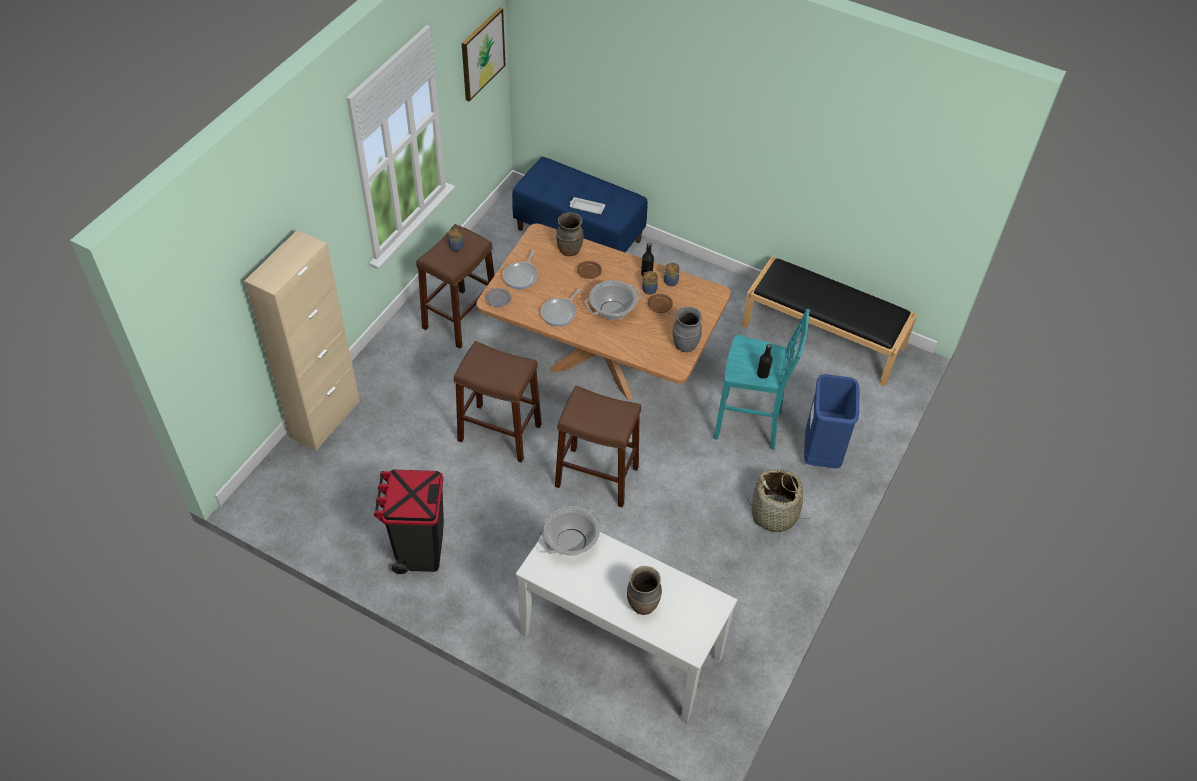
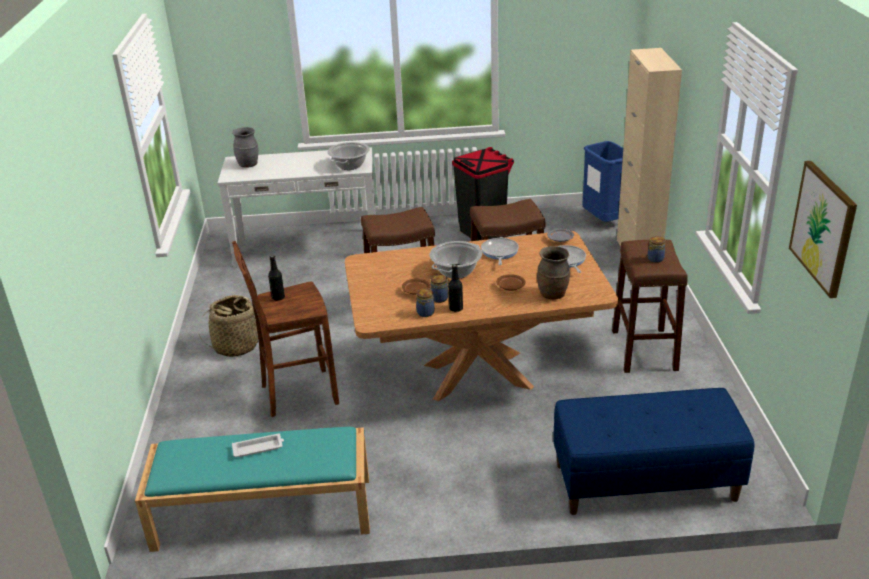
camera: 150 degrees right, 20 degrees down
(586, 207) = (623, 407): white tray -> white tray (259, 448)
(642, 605) = (279, 162): brown vase -> none
(685, 345) = (365, 276): grey vase -> grey vase (248, 165)
(750, 425) = (297, 394): turquoise stool -> brown stool
(821, 454) = (213, 402): blue trash can -> blue trash can (604, 221)
(824, 336) = (262, 513): black bench -> turquoise bench

